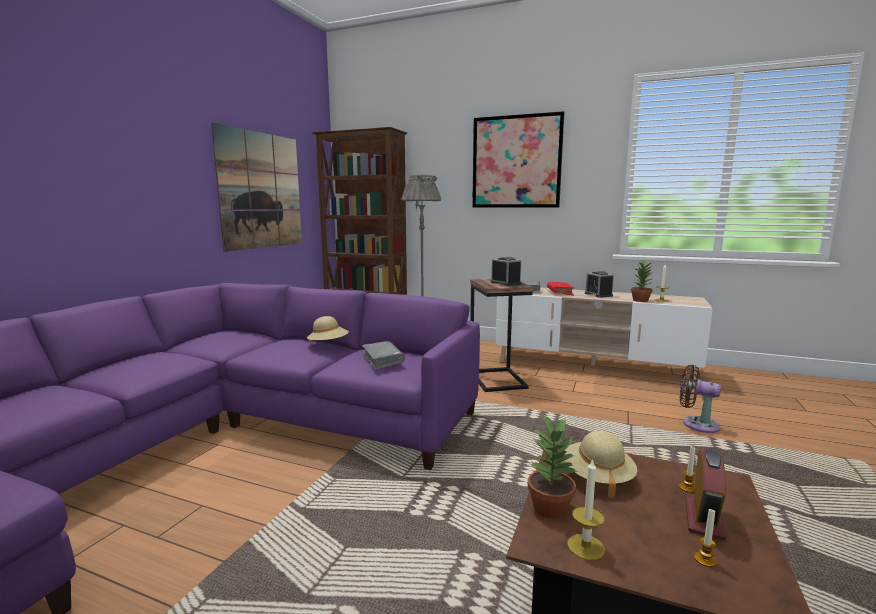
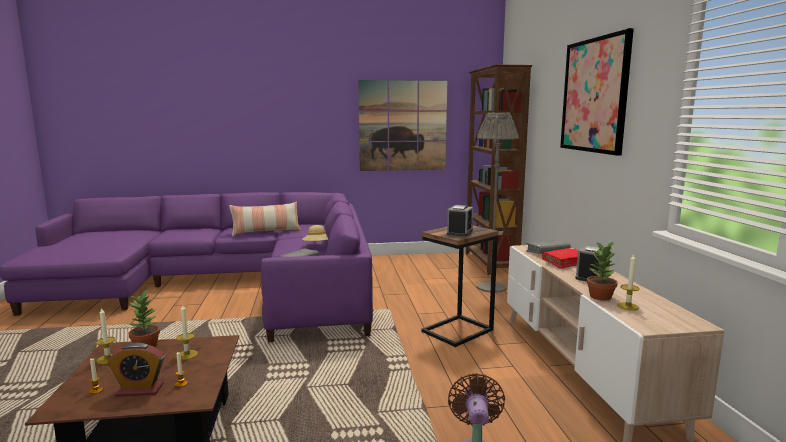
camera: 60 degrees right, 0 degrees up
(182, 358) = (266, 232): none -> pillow
(597, 477) = (187, 355): beige hat -> candle

